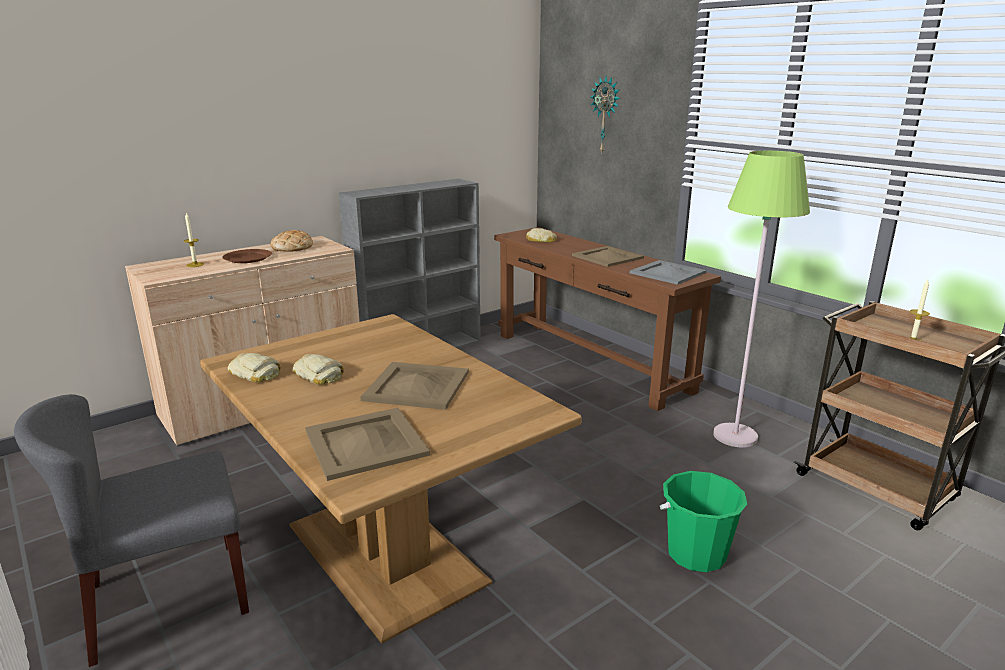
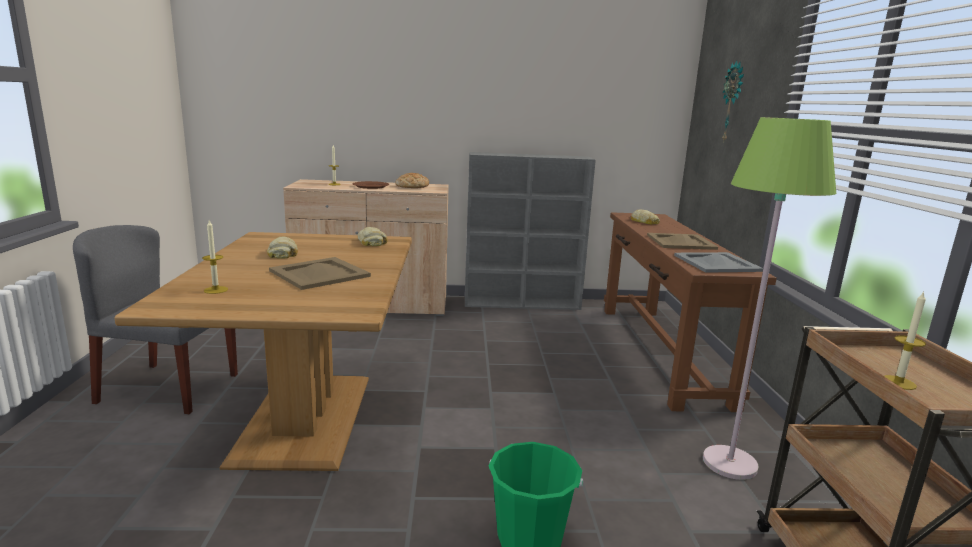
camera: 35 degrees right, 5 degrees down
(255, 373) = (255, 244): bread -> bread (372, 242)
(366, 442) = (216, 290): beige tray -> candle

